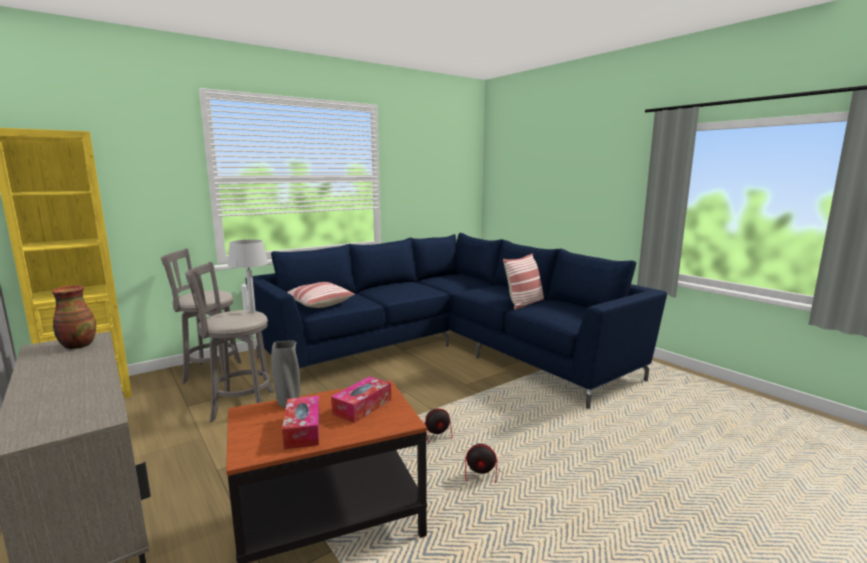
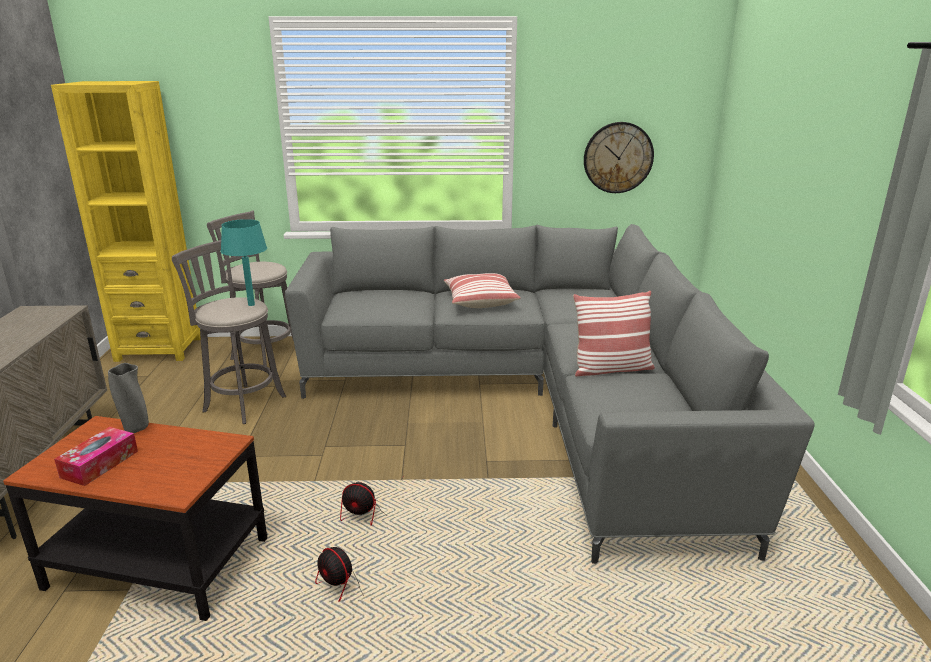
camera: 35 degrees right, 10 degrees up
(77, 345) = (44, 317): vase -> none
(252, 312) = (251, 304): grey table lamp -> turquoise table lamp
(318, 304) = (358, 303): pillow -> pillow (479, 301)
(362, 407) = (177, 459): tissue box -> none
(436, 195) = (618, 157): none -> wall clock
(448, 349) = (534, 400): blue sofa -> grey sofa

